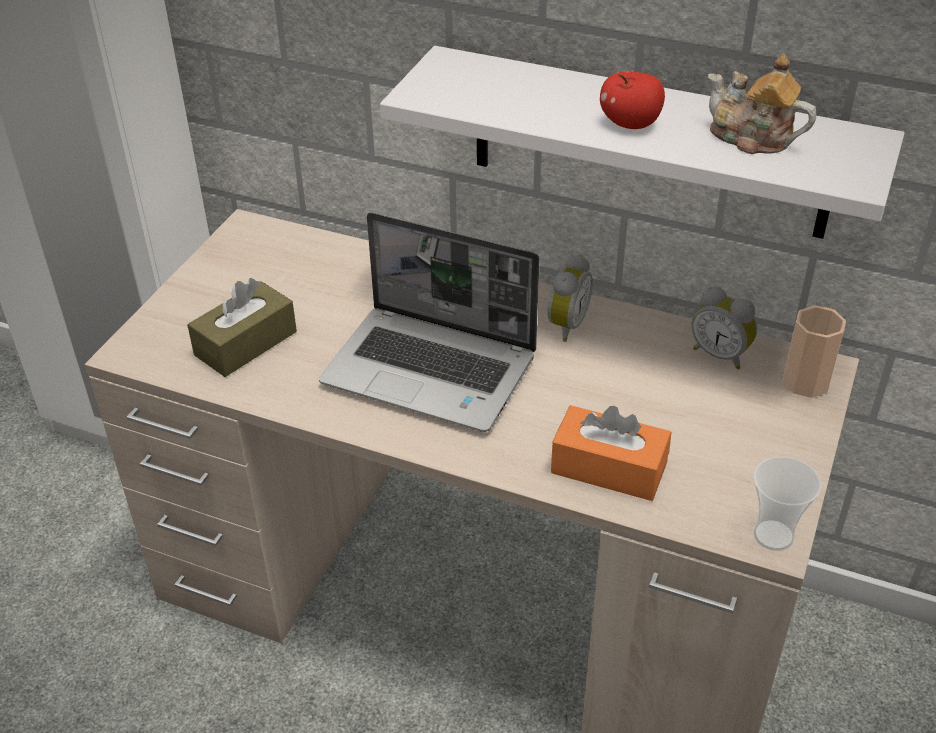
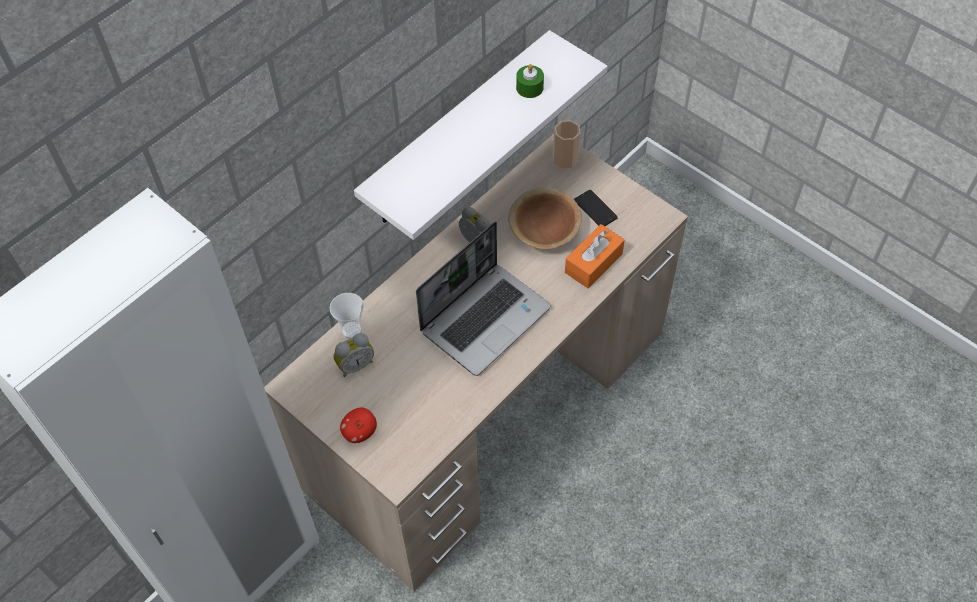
camera: 70 degrees left, 15 degrees up
(246, 343) = (418, 409): brown tissue box -> none
(630, 124) = (493, 130): apple -> apple (360, 432)
(639, 393) = (544, 230): none -> brown bowl
(721, 354) = (529, 184): alarm clock -> alarm clock (355, 364)
(726, 444) = (595, 209): none -> phone
(751, 138) = (529, 88): teapot -> green candle
(773, 535) = (660, 216): cup -> cup (351, 330)

